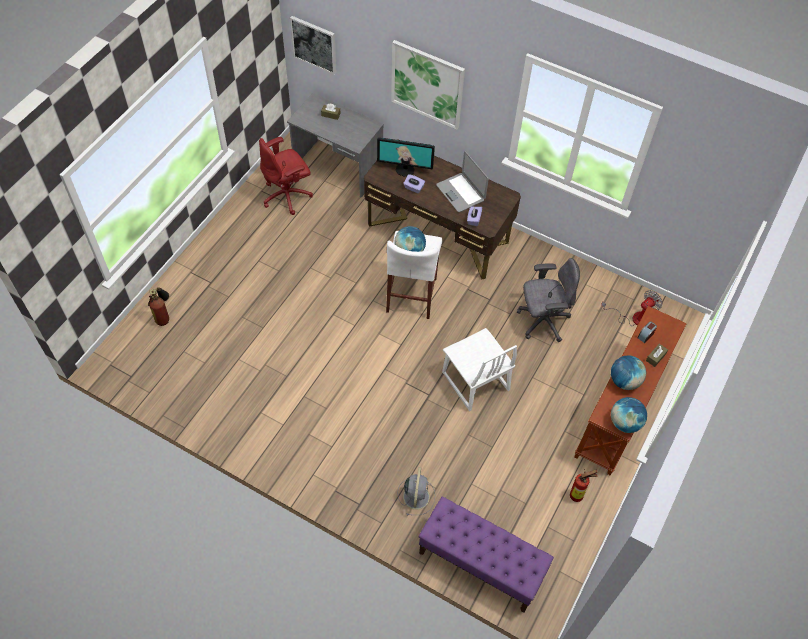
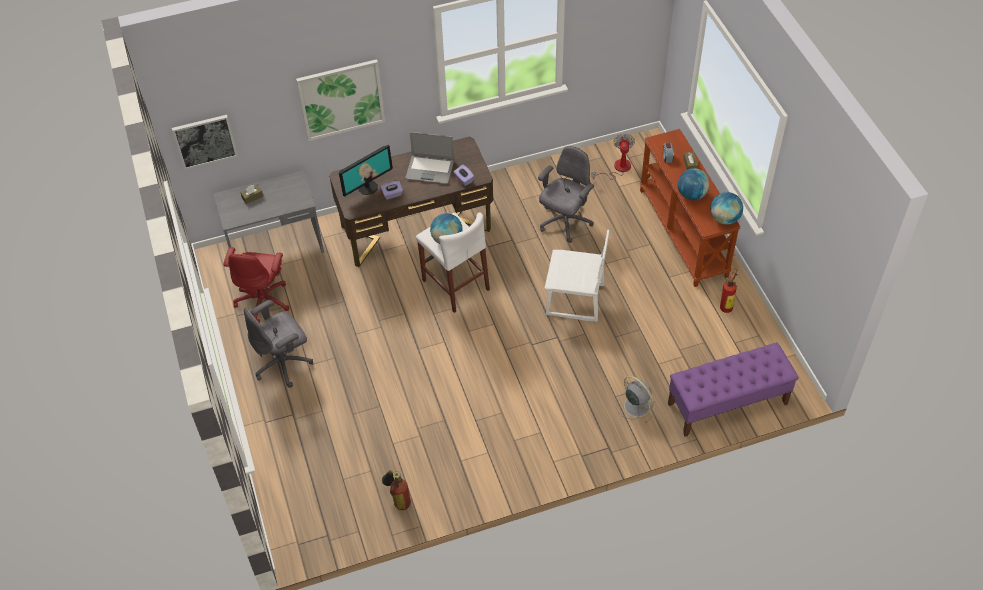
camera: 45 degrees left, 5 degrees down
(164, 315) = (290, 471): fire extinguisher -> fire extinguisher (398, 499)
(247, 246) = (284, 364): none -> grey office chair

